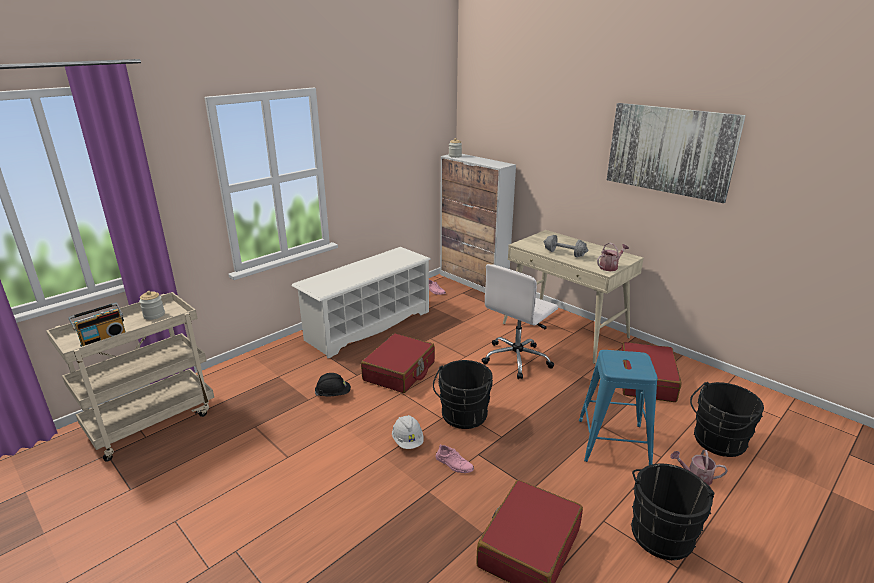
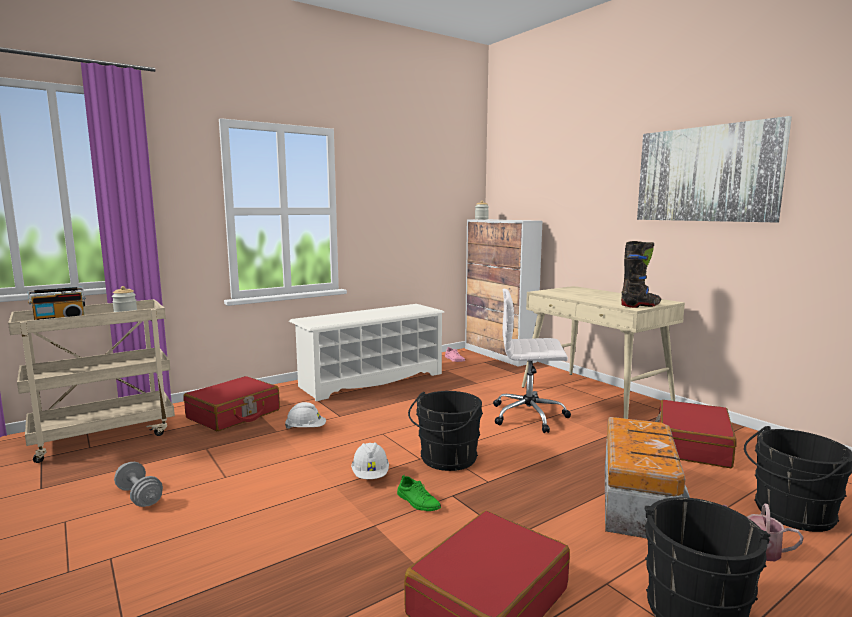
camera: 10 degrees right, 15 degrees down
(333, 394) = (306, 429): black hard hat -> white hard hat
(399, 371) = (388, 416): red suitcase -> red suitcase (234, 414)
(454, 464) = (418, 502): pink shoe -> green shoe
(517, 359) = (530, 416): white office chair -> white office chair turned 45 degrees clockwise
(564, 254) = (588, 297): grey dumbbell -> grey dumbbell (139, 496)
(610, 267) = (640, 306): watering can -> black boot
(613, 443) = (637, 501): blue stool -> storage box

